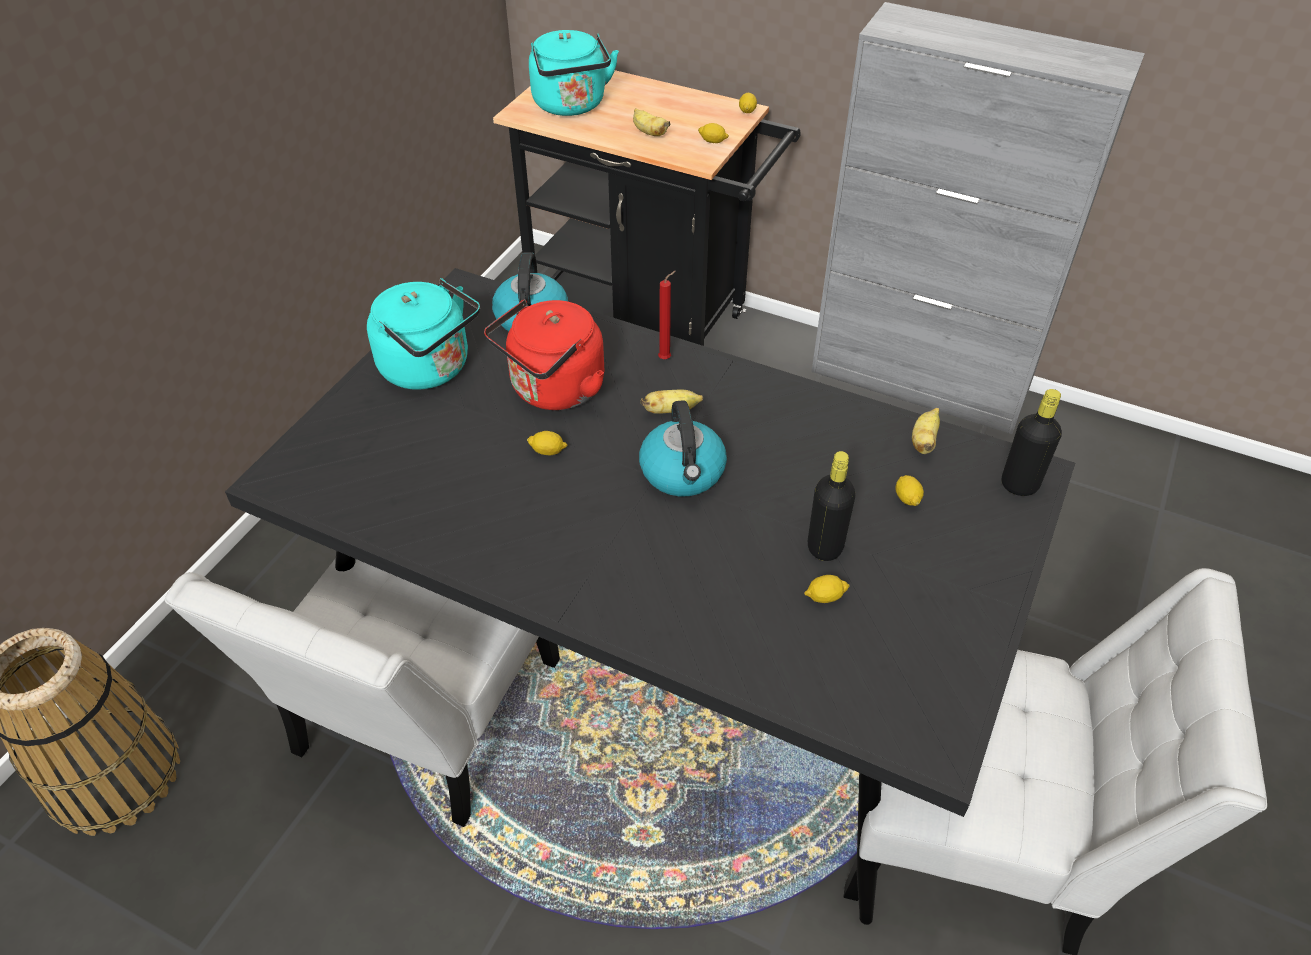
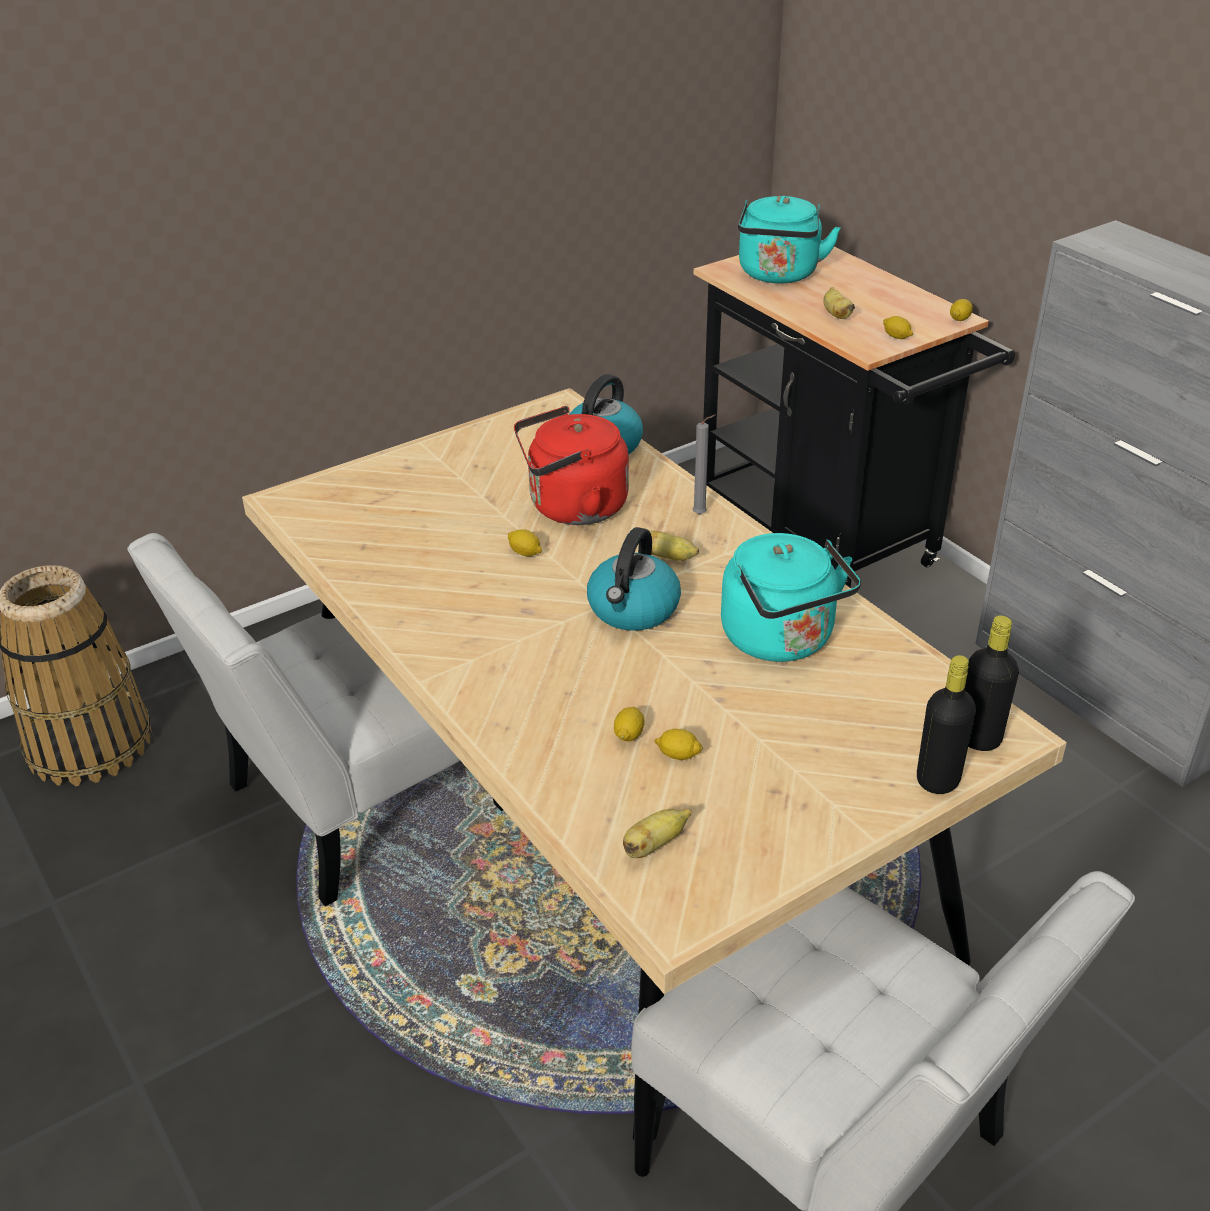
camera: 30 degrees right, 10 degrees down
(430, 368) = (479, 459): turquoise kettle -> turquoise kettle (782, 640)
(658, 653) = (611, 840): black dining table -> beige dining table
(666, 358) = (701, 514): red candle -> grey candle
(825, 547) = (716, 716): black bottle -> black bottle (937, 780)
(907, 498) = (840, 706): lemon -> lemon (629, 734)
(924, 441) = (906, 665): banana -> banana (654, 845)

